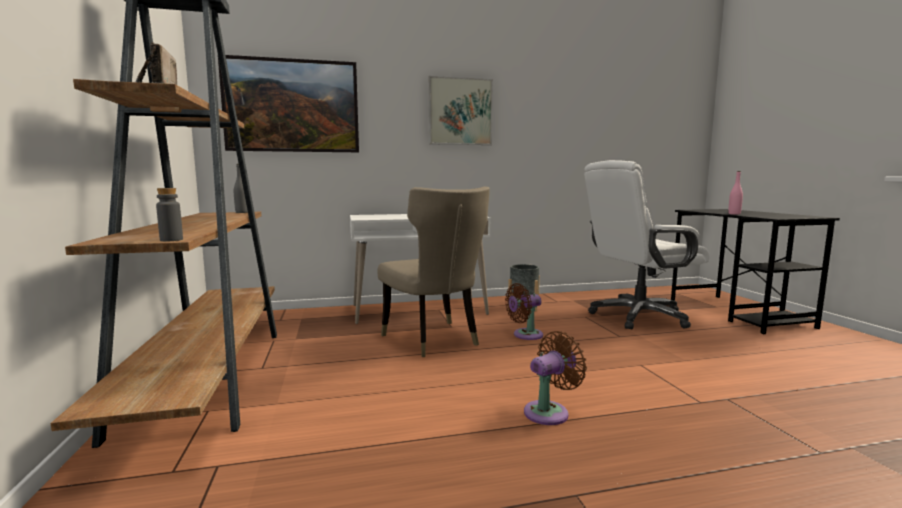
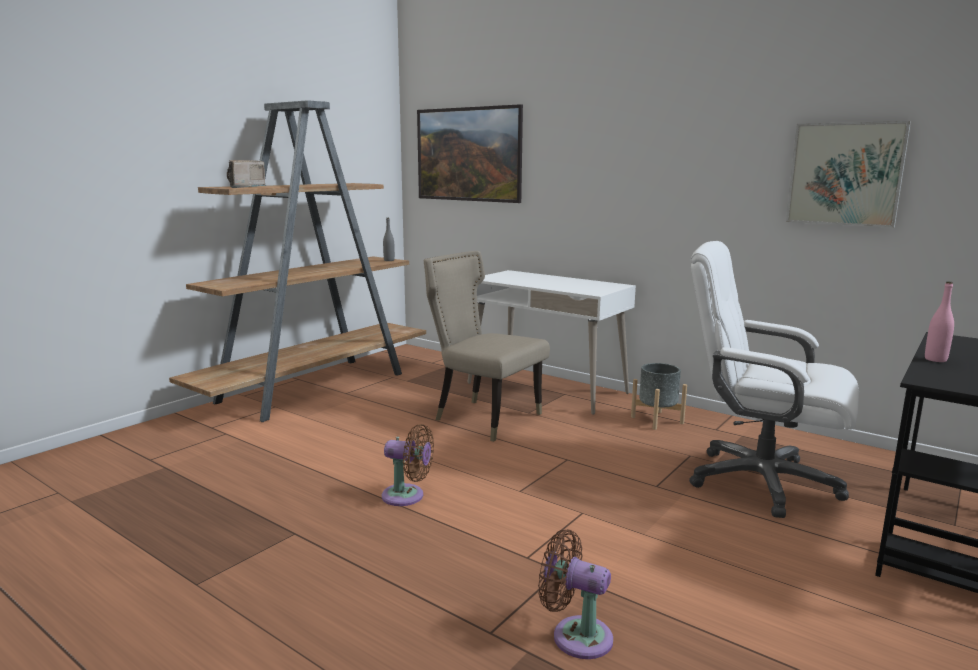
camera: 50 degrees right, 5 degrees up
(171, 240) = (223, 287): grey bottle -> none
(434, 340) = (483, 418): beige chair -> beige chair turned 105 degrees clockwise
(460, 111) = (630, 154): picture -> picture (845, 174)
(525, 335) = (566, 444): brown fan -> brown fan (576, 635)

